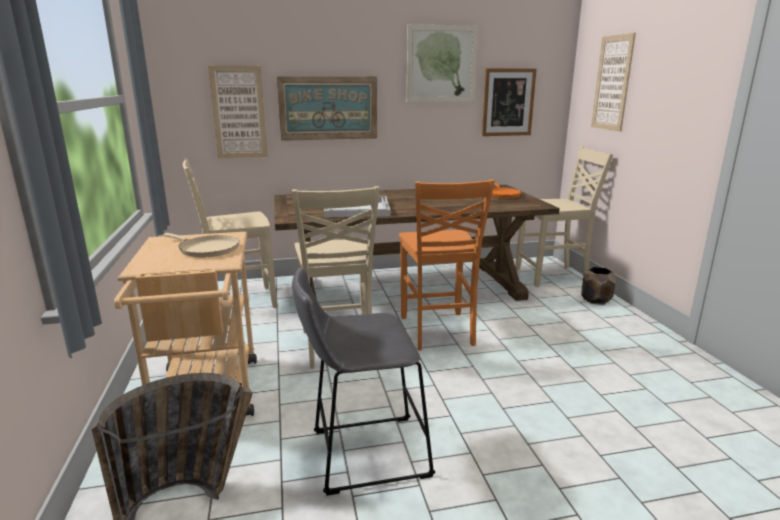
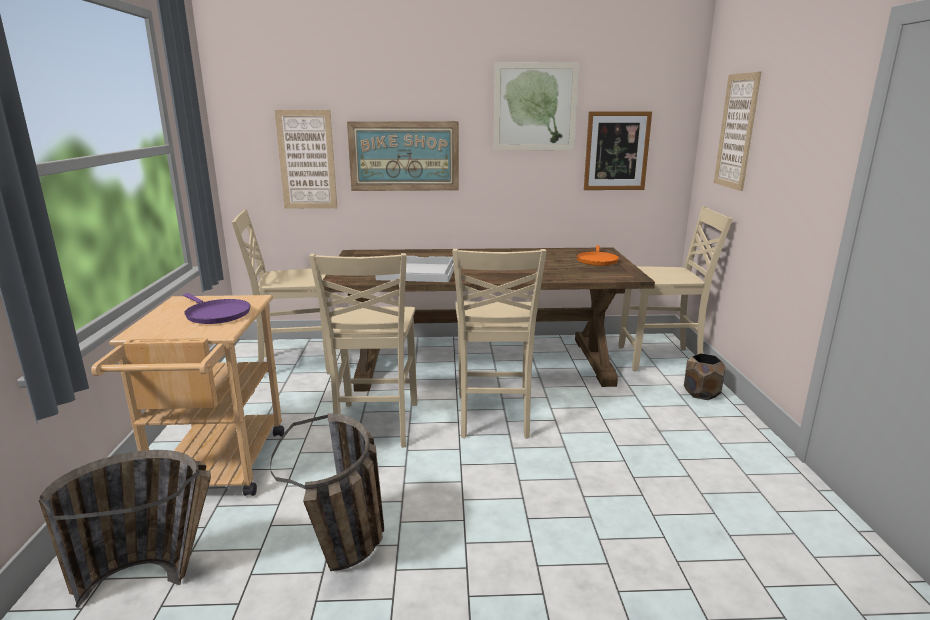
camera: 10 degrees right, 0 degrees up
(206, 249) = (216, 314): beige frying pan -> purple frying pan
(363, 454) = (348, 553): grey stool -> basket
(438, 331) = (493, 417): orange chair -> beige chair

